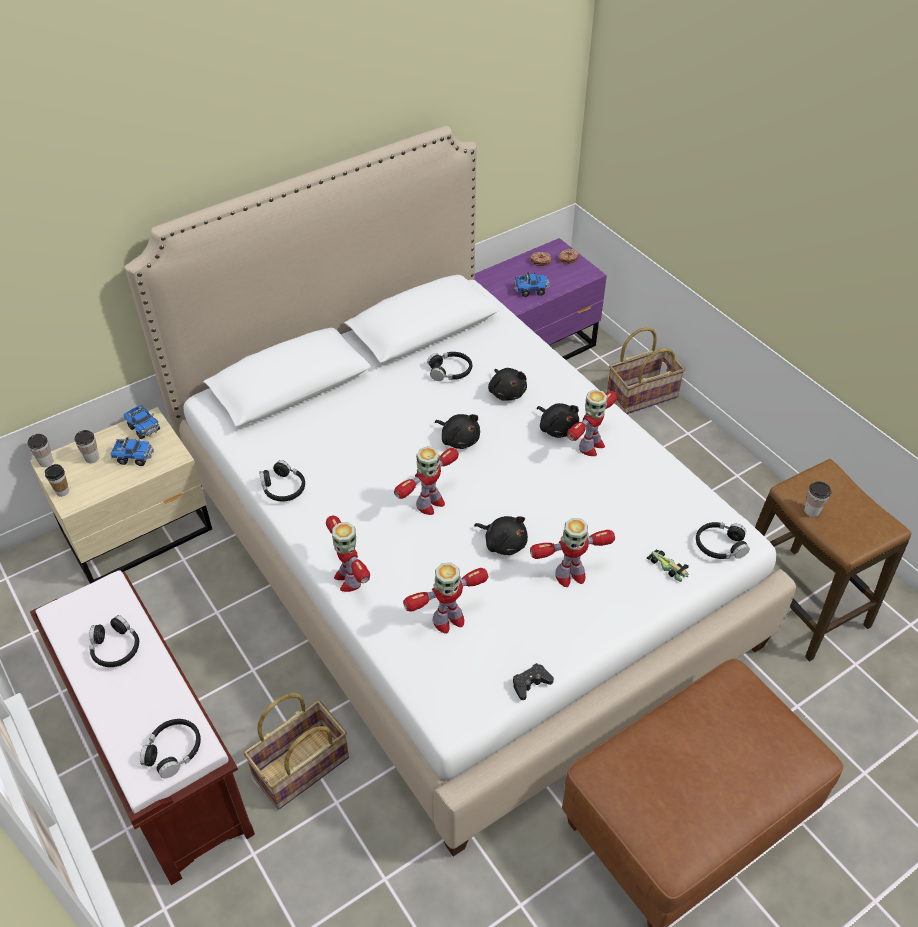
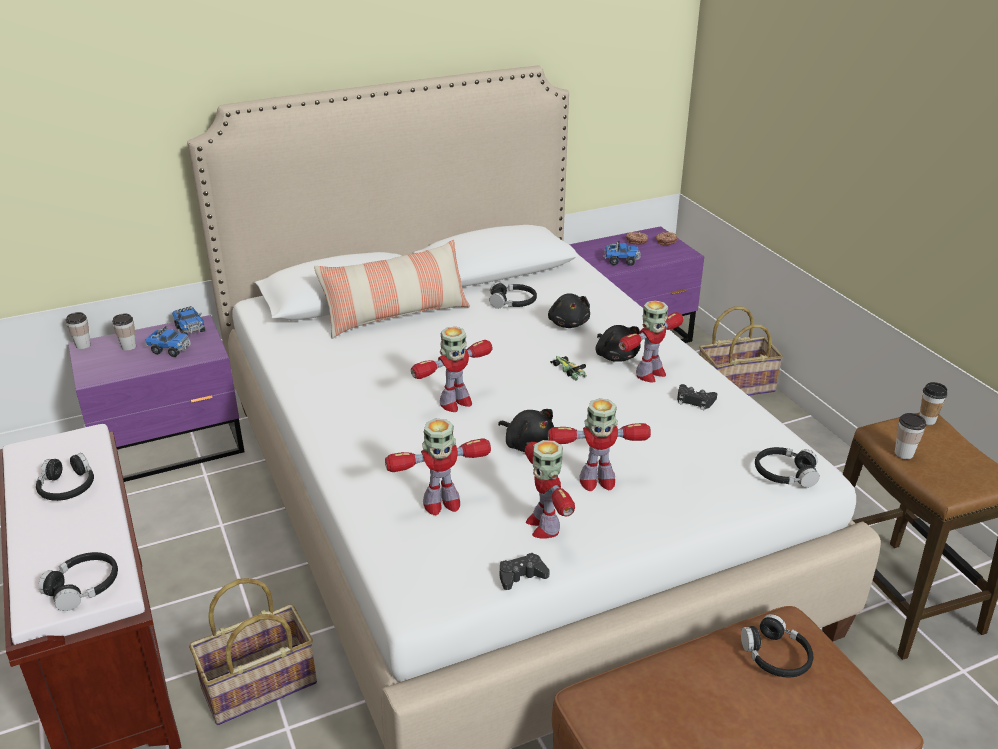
camera: 10 degrees right, 15 degrees down
(62, 491) = (87, 369): cup -> cup (927, 420)
(140, 531) = (171, 446): beige nightstand -> purple nightstand
(283, 488) = (303, 375): black headphones -> black headphones (775, 656)
(346, 401) = (396, 315): none -> pillow
(348, 578) = (343, 456): toy robot -> toy robot (544, 525)
(459, 439) = (505, 355): black plush toy -> none
(634, 473) = (694, 401): none -> black game controller
(668, 567) = (717, 486): toy car -> toy car (569, 370)

